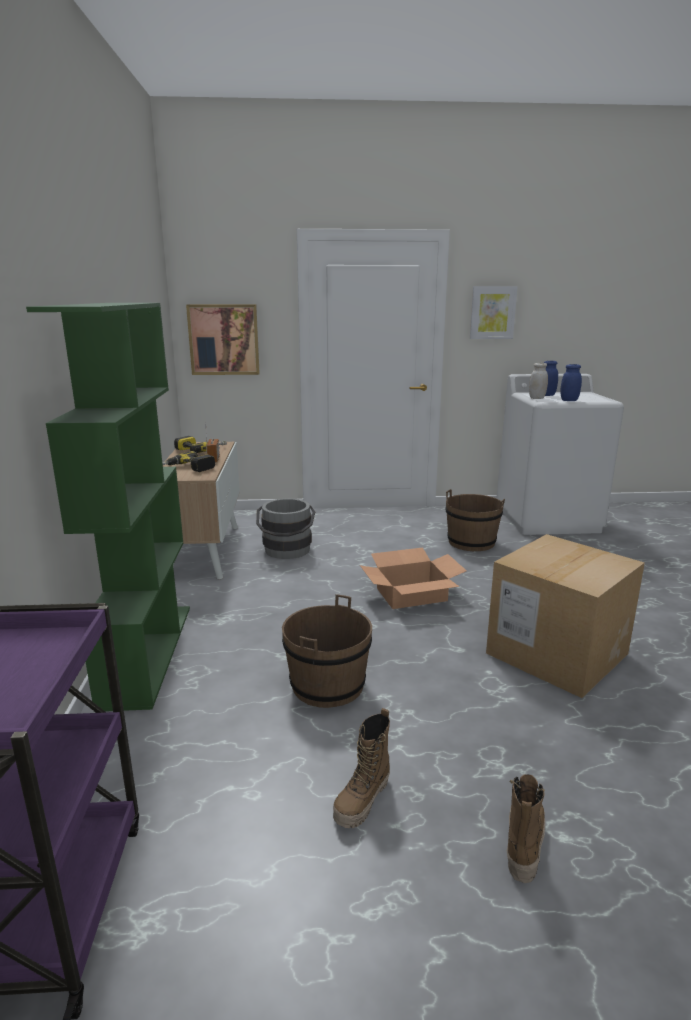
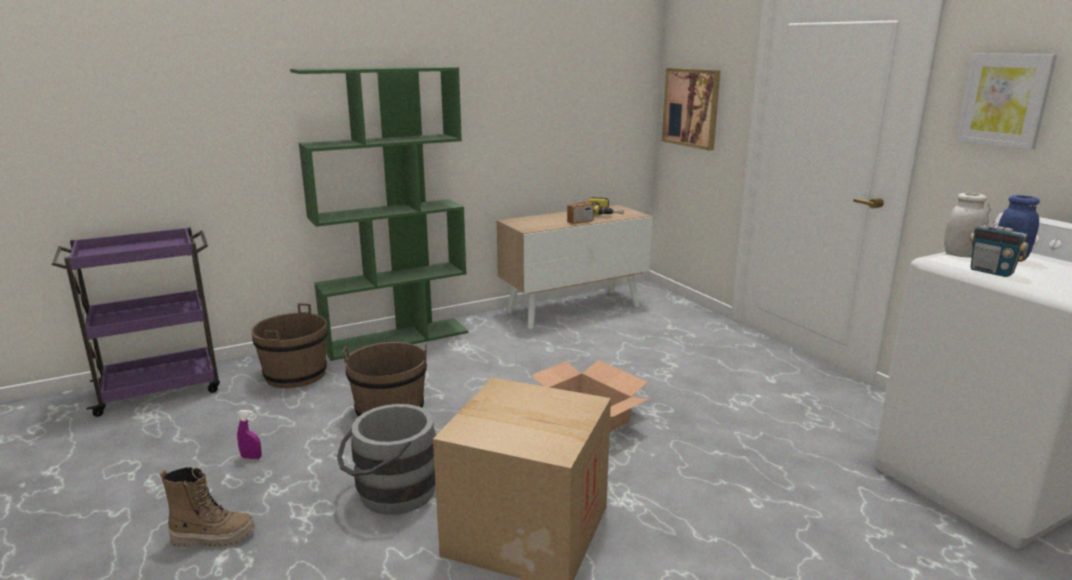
camera: 65 degrees right, 0 degrees up
(186, 469) = (541, 221): power drill -> none
(287, 552) = (613, 338): grey bucket -> grey bucket (389, 493)
(363, 801) = (251, 457): boot -> purple spray bottle
(471, 542) = (782, 430): brown bucket -> brown bucket (296, 375)
(569, 400) = (991, 272): blue jar -> radio

